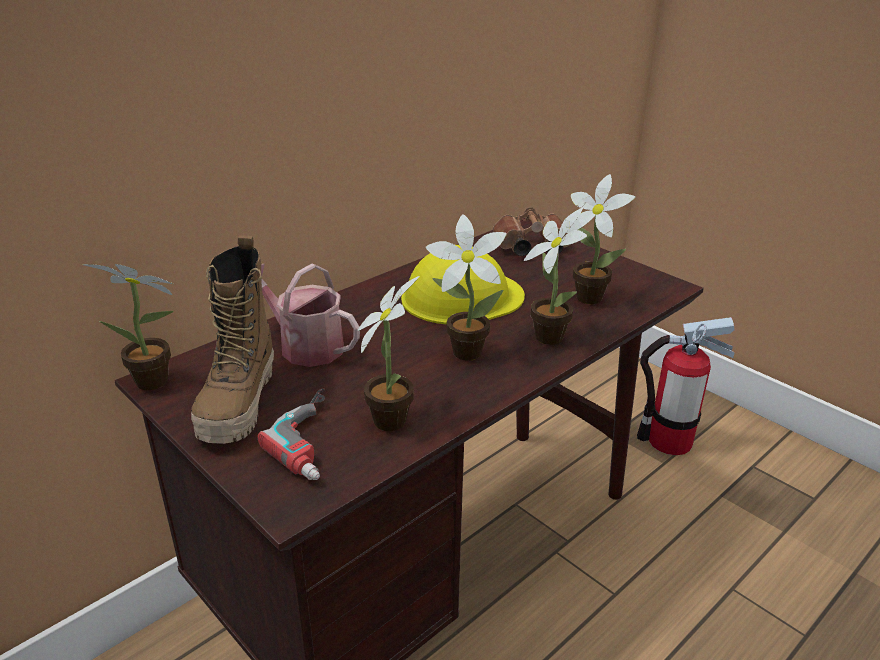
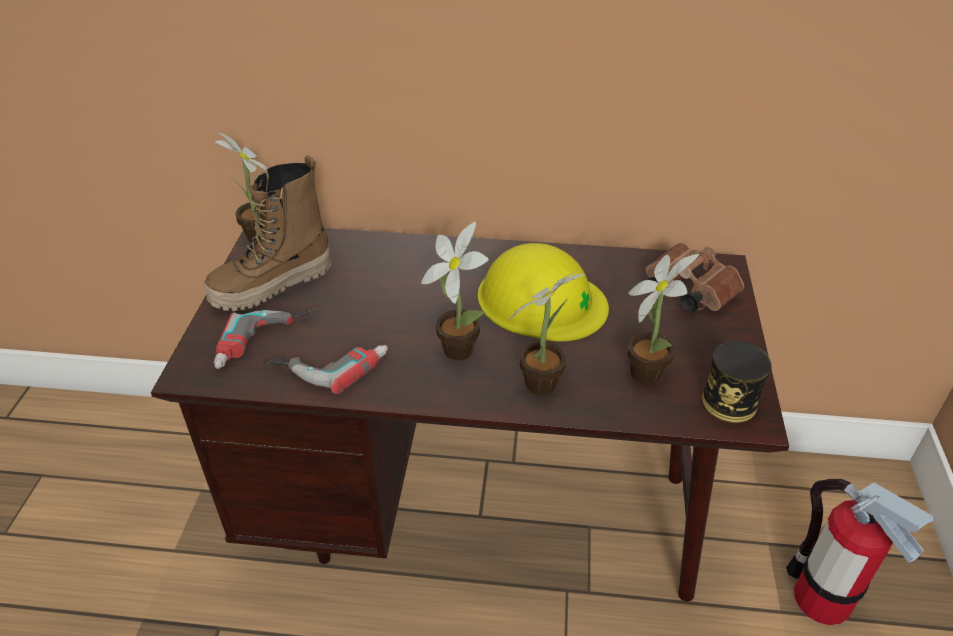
camera: 50 degrees right, 10 degrees up
(305, 346) = (371, 269): watering can -> none
(392, 417) = (328, 361): potted plant -> power drill
(647, 286) = (729, 402): none -> can

